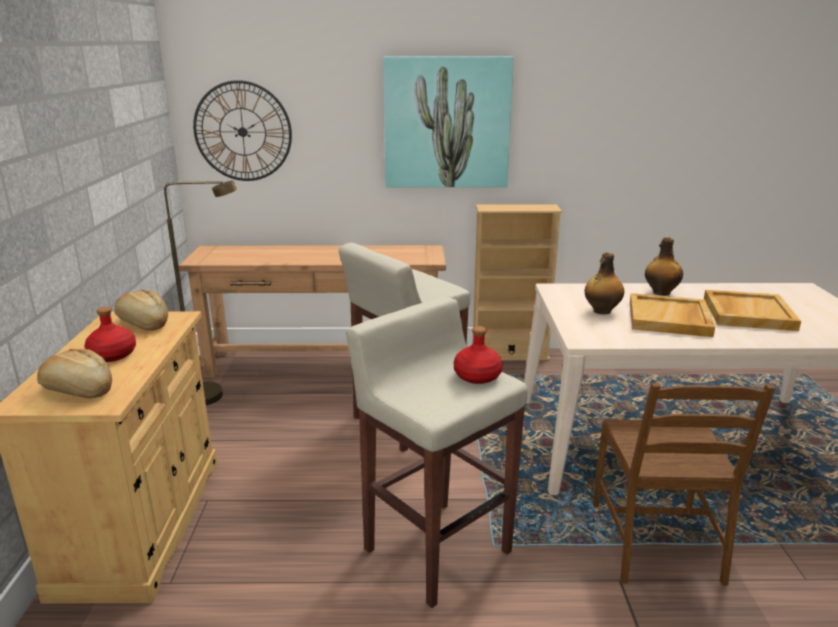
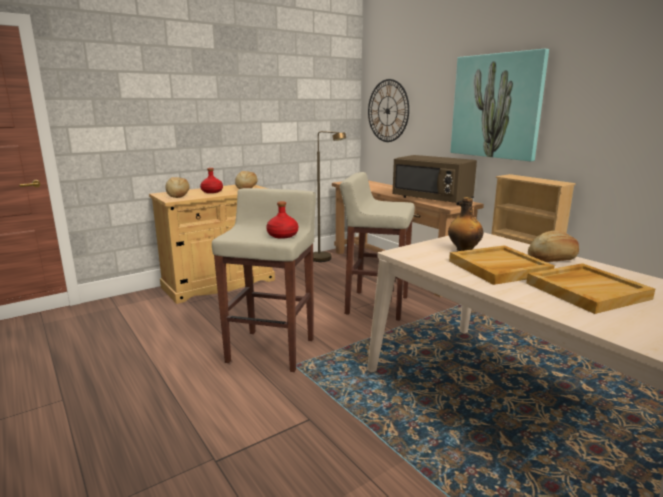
camera: 55 degrees right, 5 degrees down
(387, 255) = (432, 199): none -> brown microwave
(657, 543) = (368, 426): brown chair -> none
(660, 292) = (552, 259): bottle -> bread

